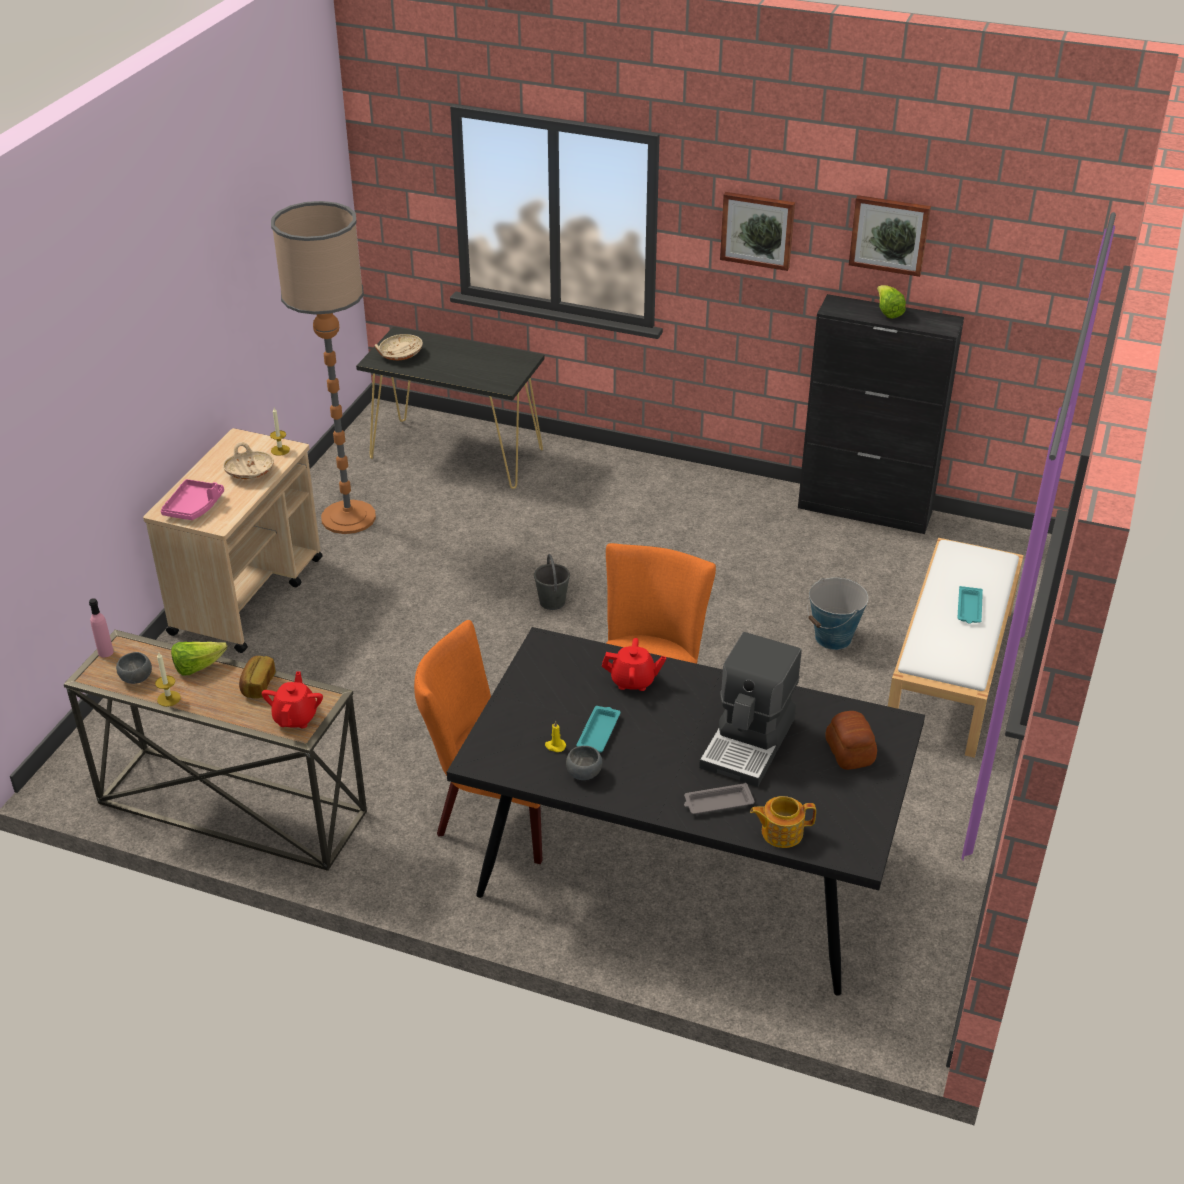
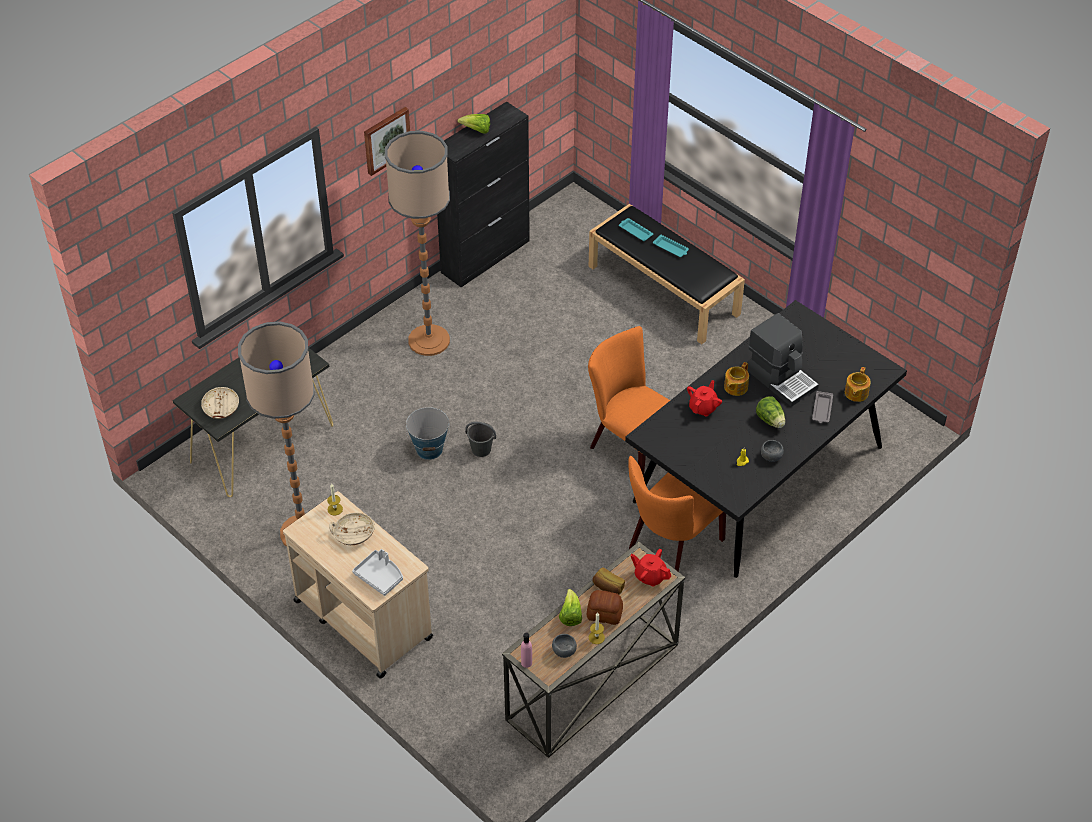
camera: 65 degrees left, 10 degrees up
(194, 507) = (380, 576): pink tray -> grey tray
(599, 732) = (739, 438): turquoise tray -> turquoise tray (635, 231)
(656, 754) = (770, 420): none -> lettuce
(692, 511) = (428, 340): none -> floor lamp
(695, 701) = (735, 387): none -> teapot
(833, 638) = (603, 327): bucket -> bucket (429, 449)
(849, 752) = (809, 342): bread -> bread (604, 614)
(889, 234) = (459, 85): picture -> none
(951, 671) = (664, 290): white bench -> black bench

